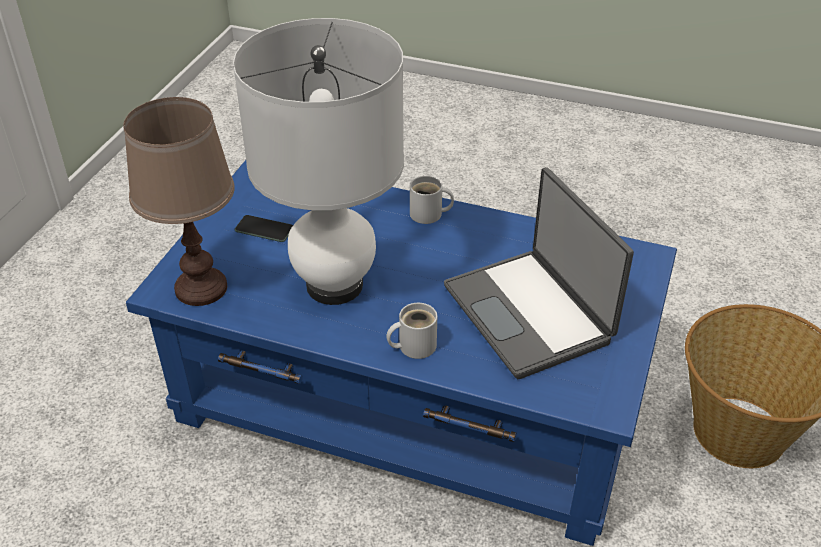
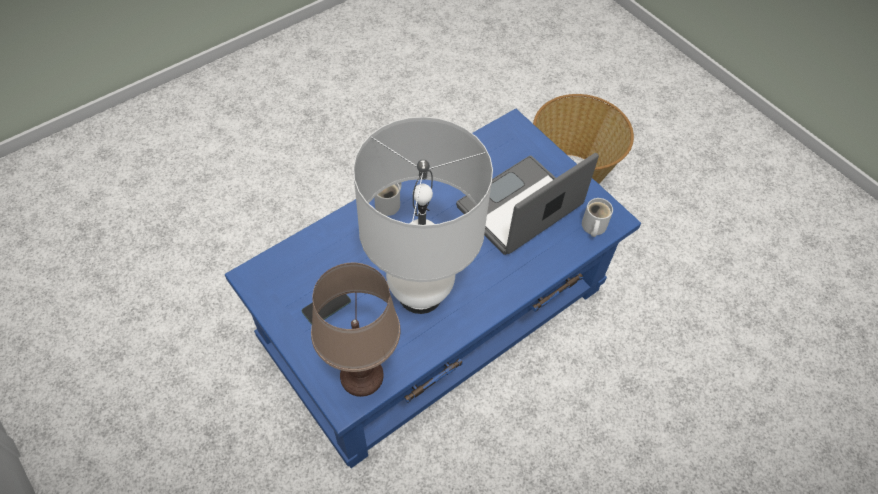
camera: 60 degrees left, 15 degrees up
(413, 345) = (506, 281): white mug -> white mug (592, 227)
(530, 313) = (520, 208): laptop -> laptop turned 135 degrees clockwise

